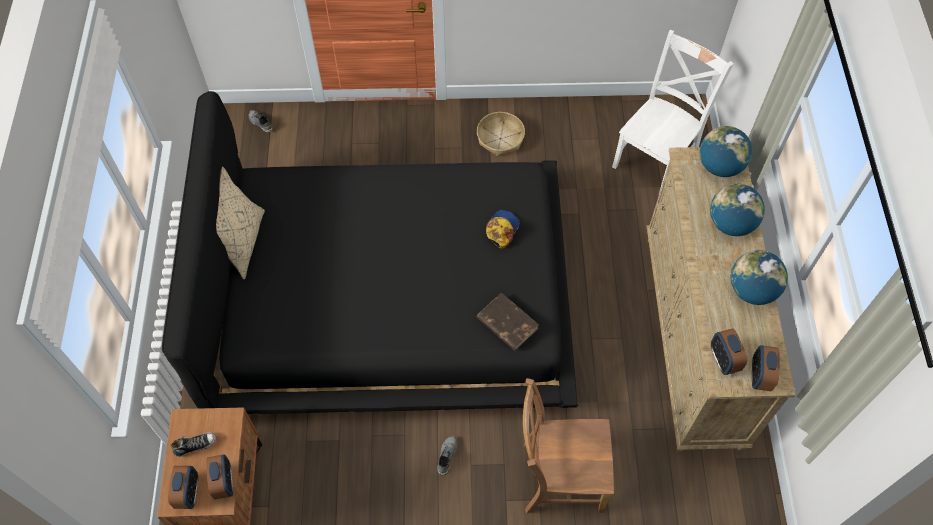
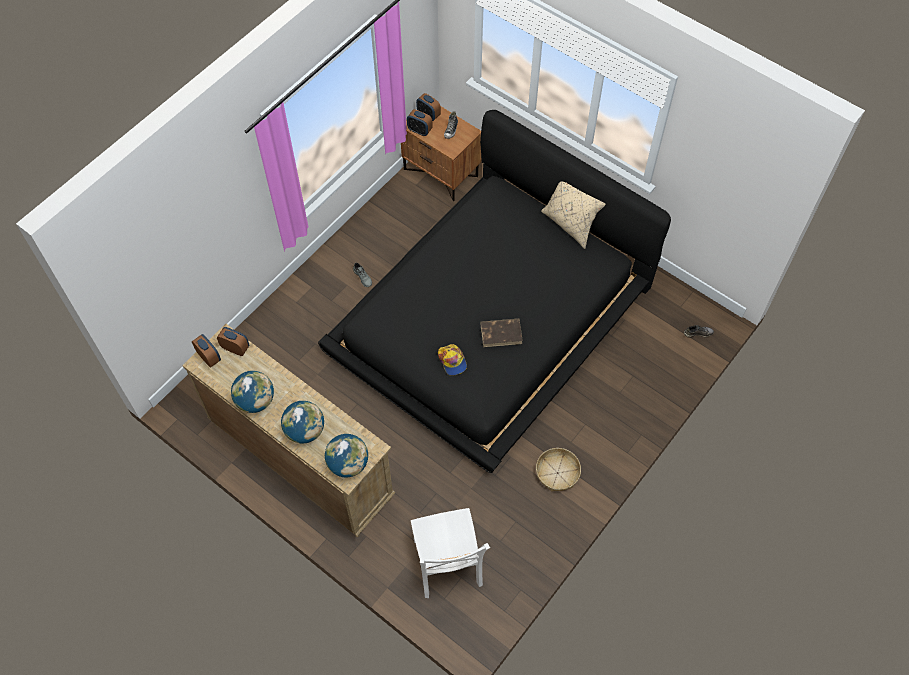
camera: 130 degrees right, 0 degrees up
(507, 323) = (388, 316): brown book -> brown book (501, 333)
(558, 477) = (298, 320): brown chair -> none

